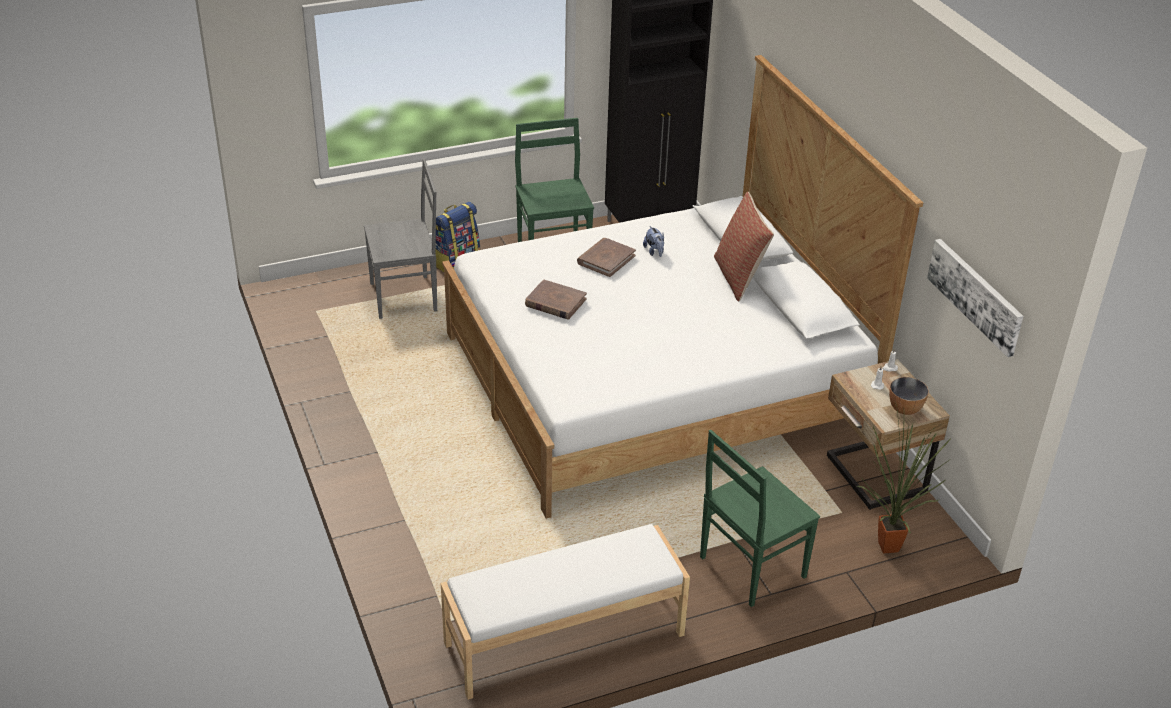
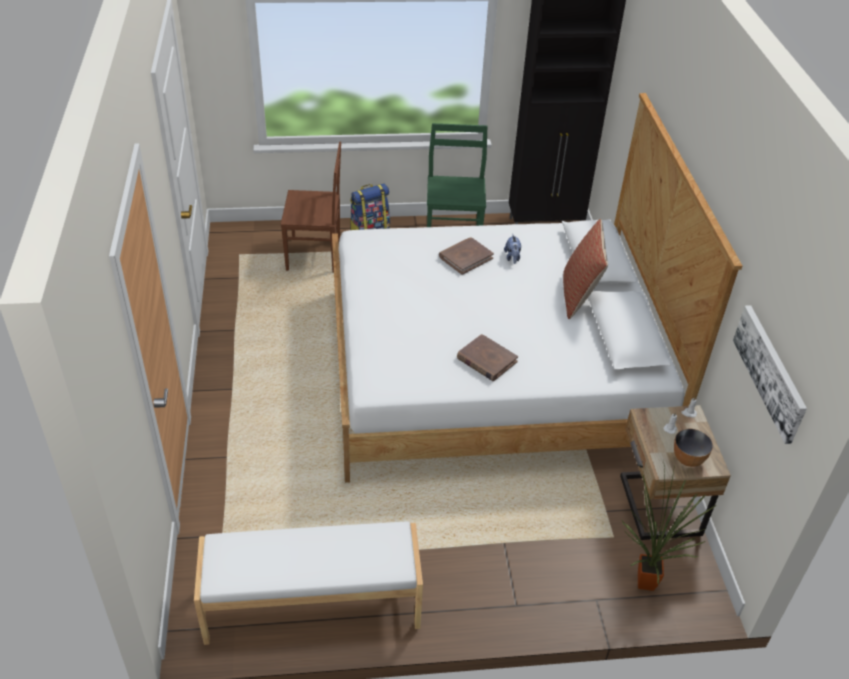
camera: 15 degrees right, 5 degrees up
(406, 297) = (315, 255): grey chair -> brown chair
(555, 302) = (403, 290): brown book -> brown book (486, 360)
(750, 568) = (507, 574): green chair -> none

